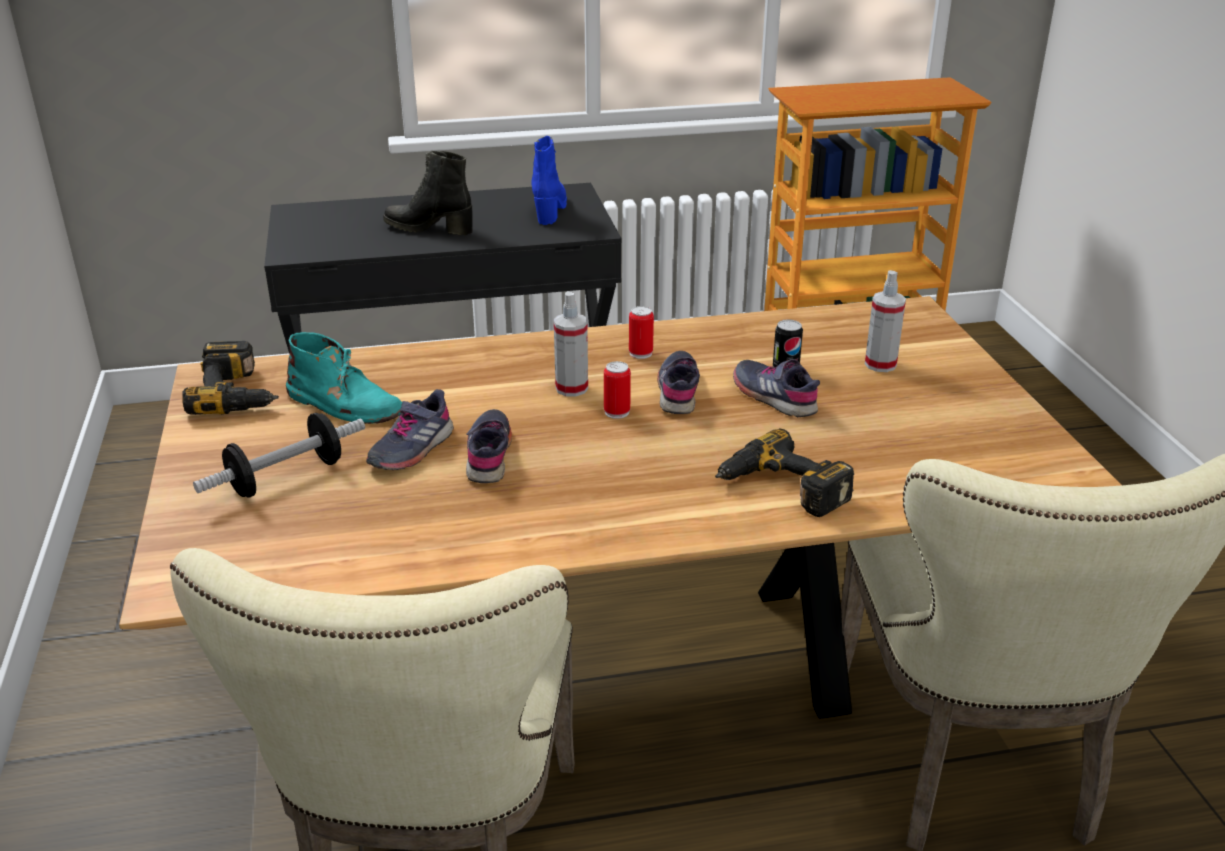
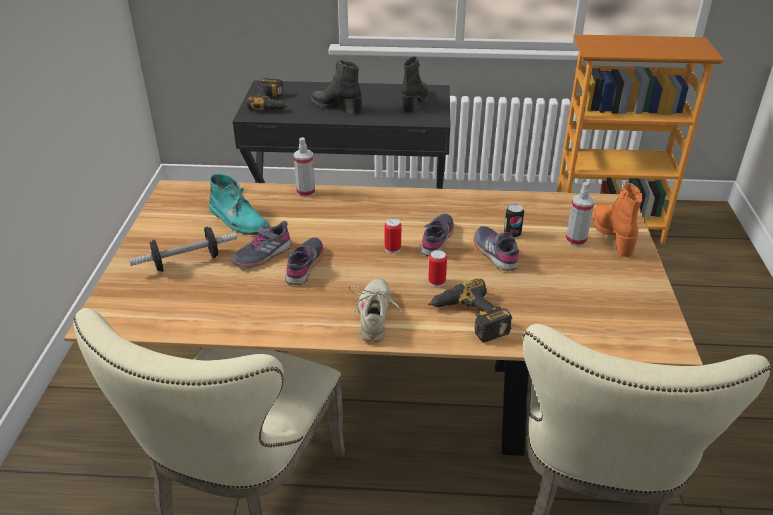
camera: 15 degrees right, 5 degrees up
(239, 393) = (184, 203): power drill -> power drill (273, 103)
(549, 209) = (415, 101): blue boot -> black boot
(571, 388) = (373, 228): spray bottle -> spray bottle (306, 192)
(638, 509) = (375, 317): none -> beige shoe
(640, 353) = (425, 210): can -> can (437, 282)
(929, 352) = (613, 236): none -> orange boot

